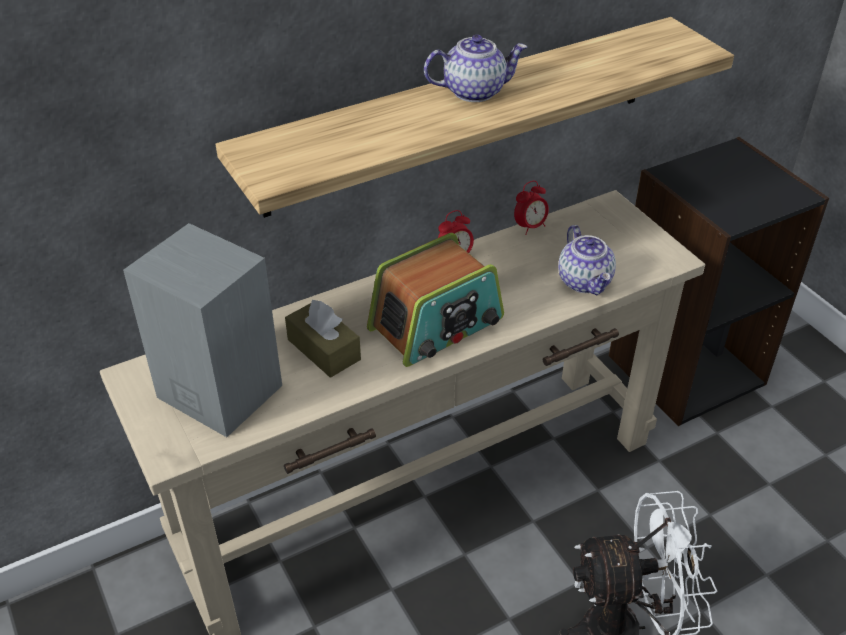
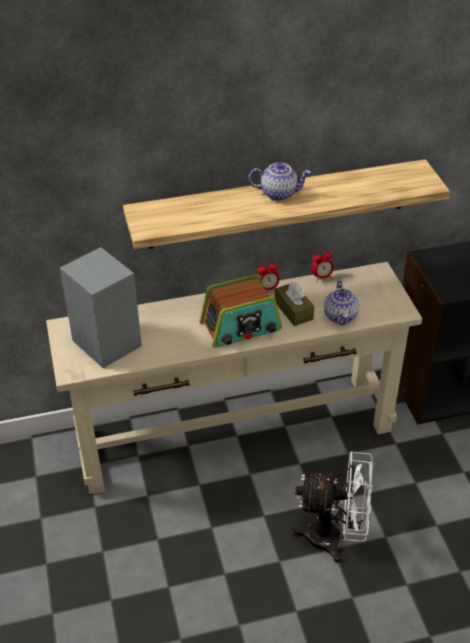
camera: 15 degrees right, 0 degrees up
(324, 349) = (171, 330): brown tissue box -> brown tissue box (293, 310)

